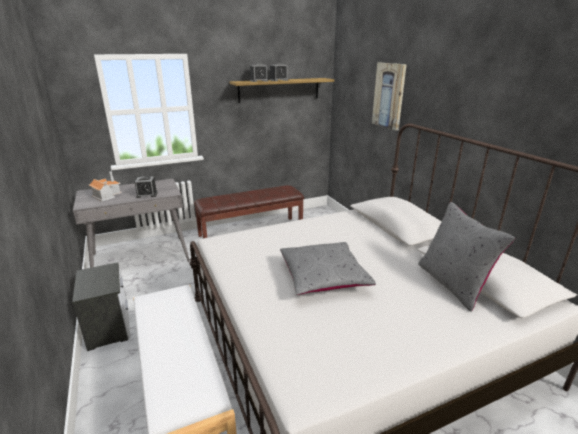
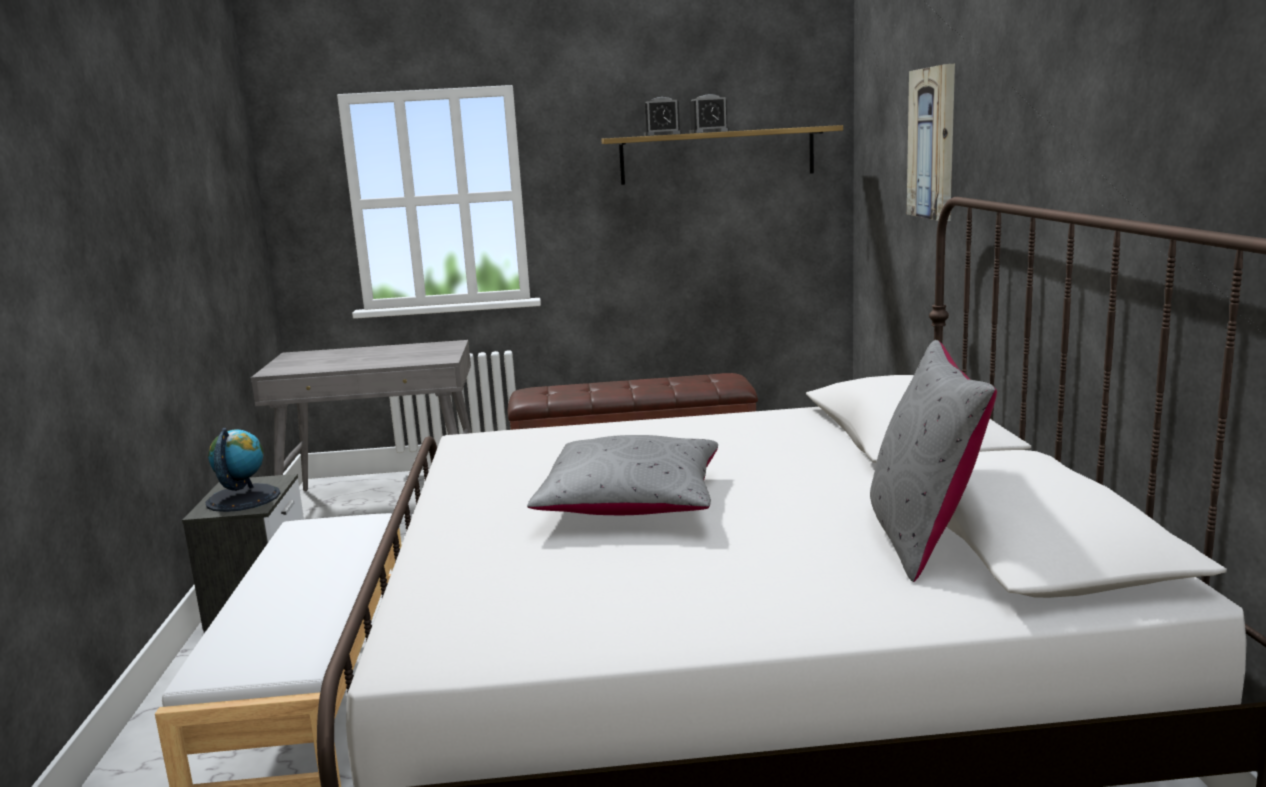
camera: 20 degrees right, 10 degrees down
(98, 282) = (243, 498): none -> globe
(106, 195) = (326, 359): toy house -> none
(147, 194) = (395, 361): alarm clock -> none

